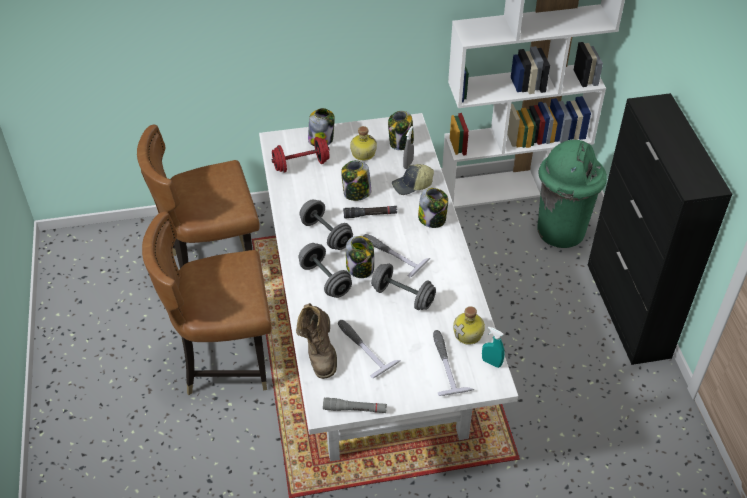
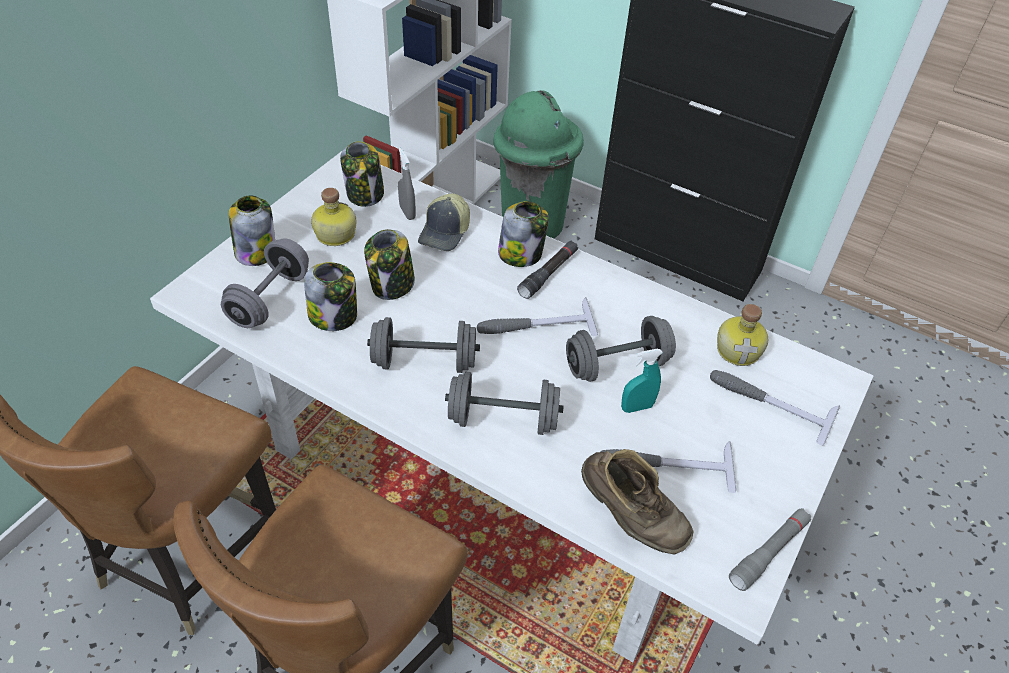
camera: 50 degrees left, 0 degrees up
(301, 164) = (270, 299): red dumbbell -> grey dumbbell
(360, 268) = (524, 371): jar -> jar (334, 316)
(370, 215) = (445, 299): black flashlight -> black flashlight (548, 274)
(491, 362) = (802, 362): turquoise spray bottle -> turquoise spray bottle (637, 407)

